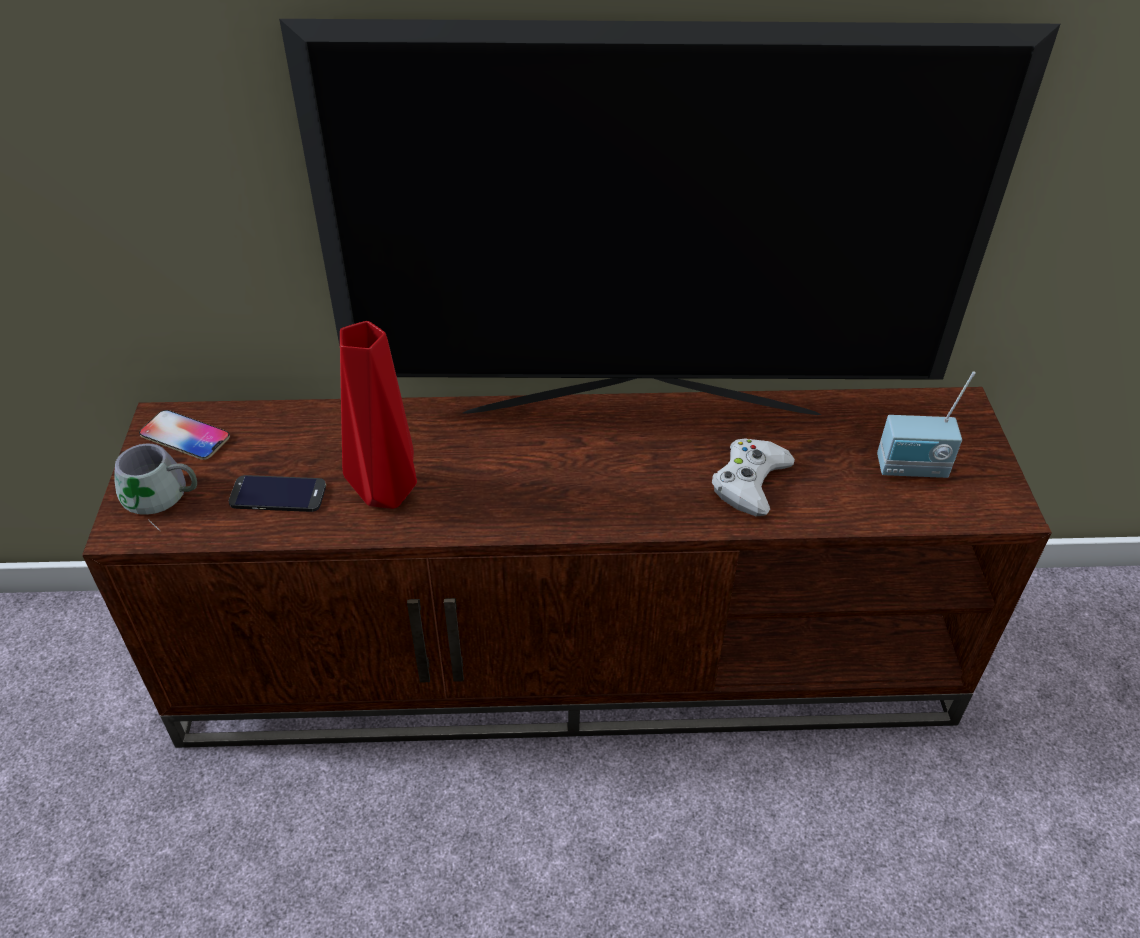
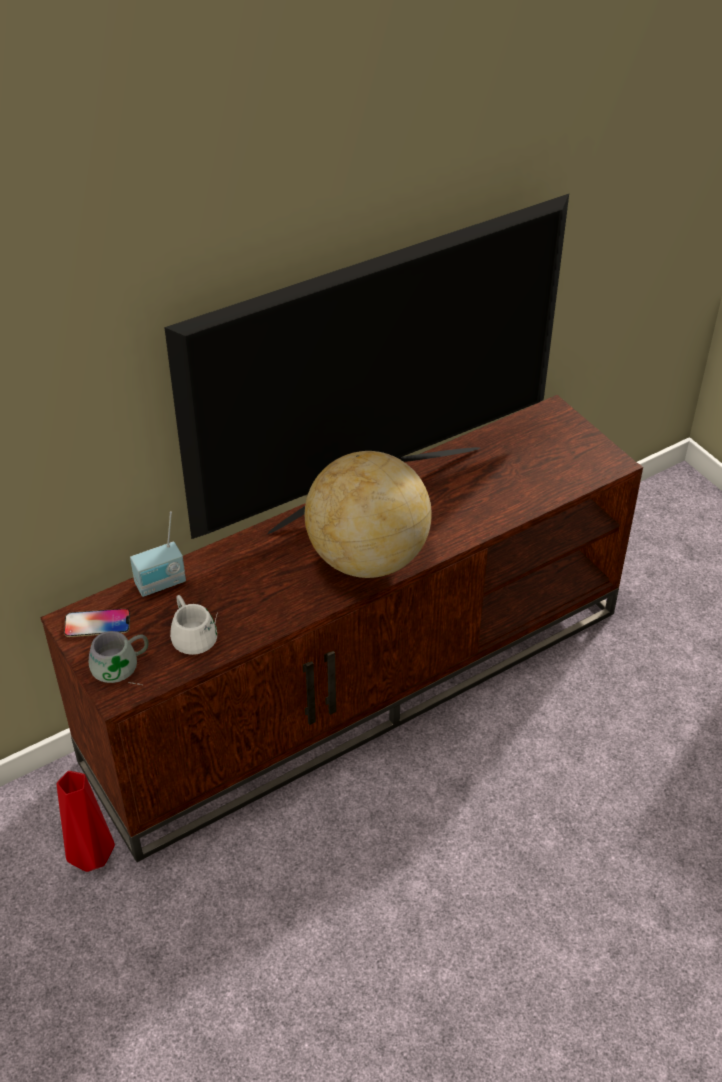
camera: 30 degrees left, 0 degrees up
(278, 494) = (196, 632): phone -> white mug
(385, 491) = (262, 601): red vase -> red vase (90, 857)
(558, 494) = (367, 558): none -> globe
(750, 482) = (469, 505): white game controller -> none
(912, 469) = (551, 461): radio -> radio (161, 584)

